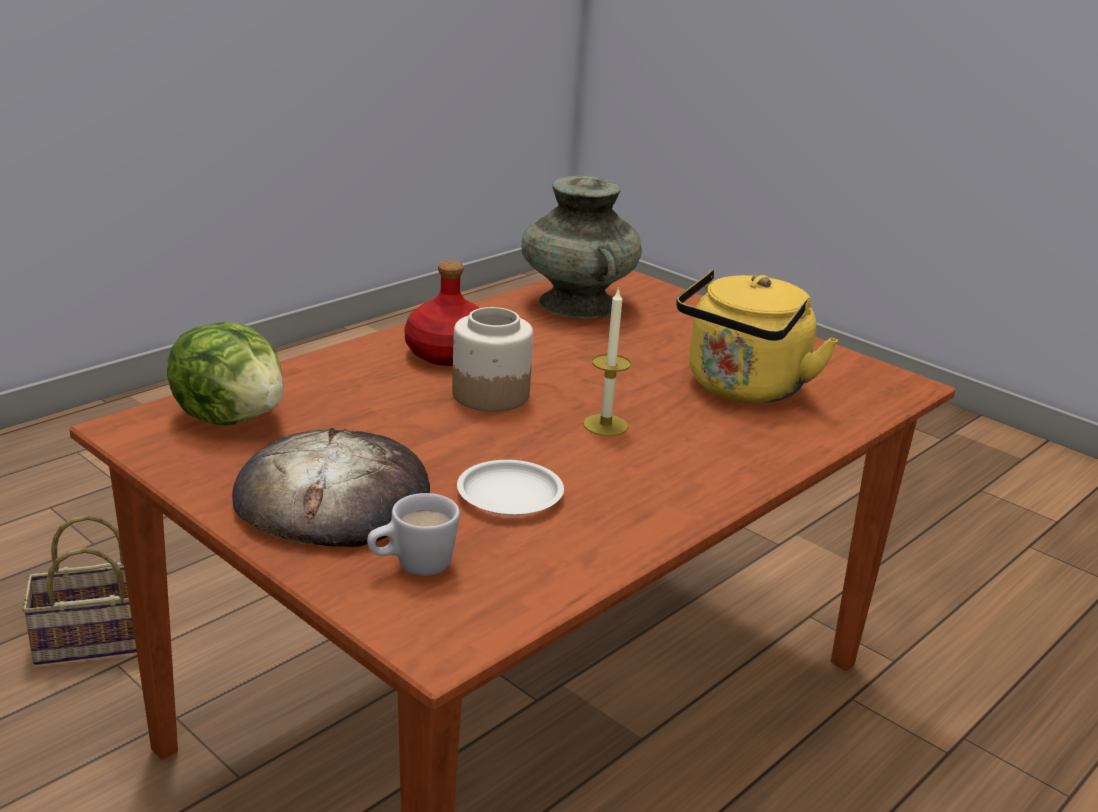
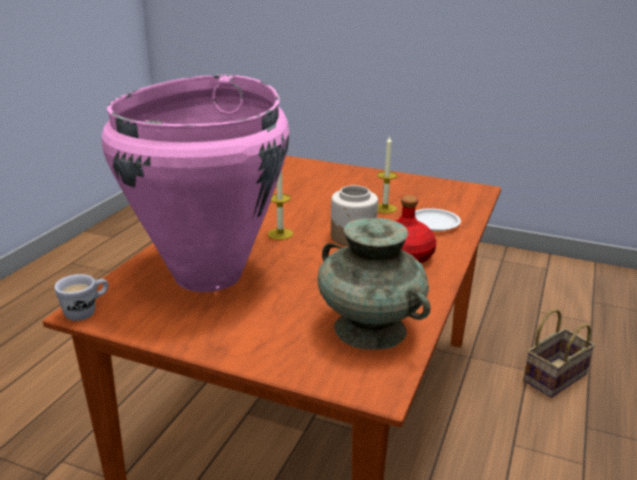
camera: 160 degrees right, 0 degrees up
(231, 417) = (450, 201): lettuce -> none
(333, 498) = (365, 184): bread -> none
(373, 430) = (385, 208): none -> candle
(412, 567) = (313, 173): white mug -> white mug (87, 311)
(511, 495) = (300, 197): white plate -> white plate (433, 223)
(742, 389) = (208, 275): yellow kettle -> pink vase

